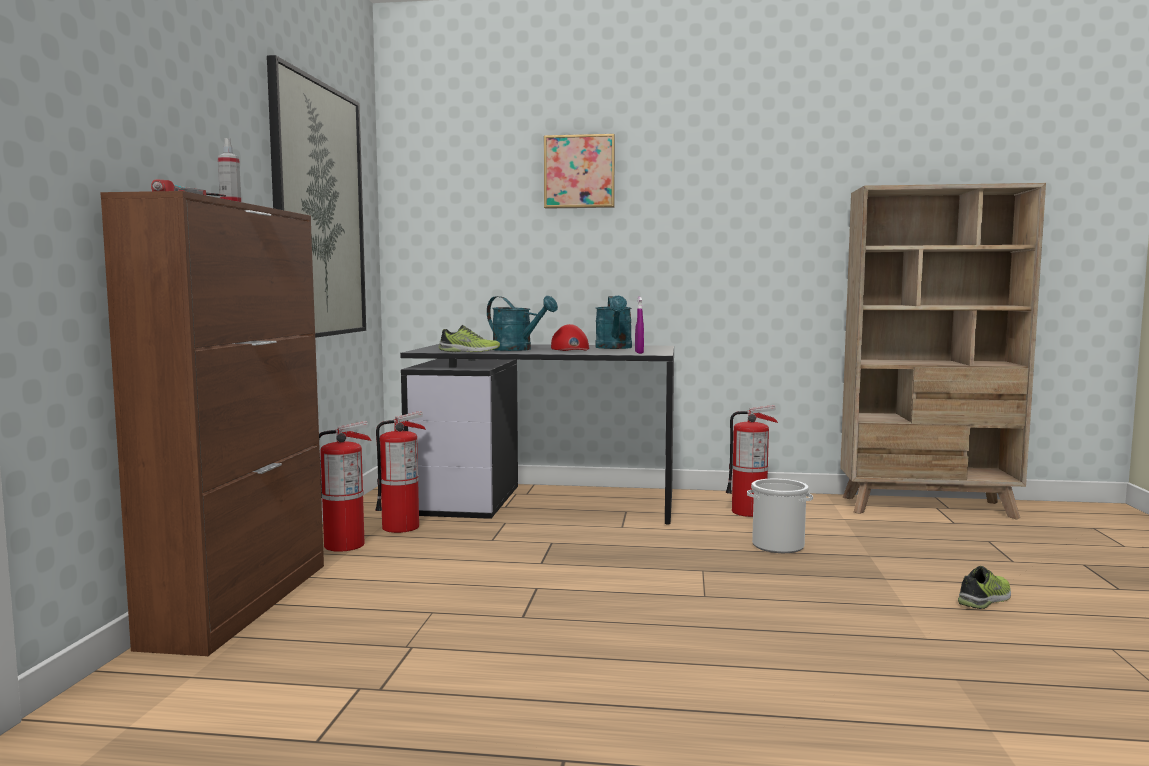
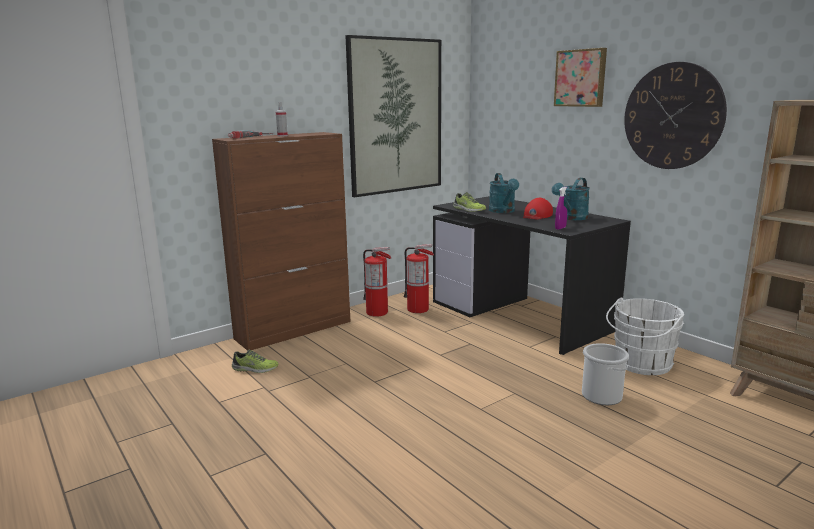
camera: 45 degrees right, 10 degrees up
(710, 216) = (672, 116): none -> wall clock
(749, 512) = (640, 364): fire extinguisher -> white bucket
(986, 599) = (664, 497): shoe -> shoe (255, 369)

